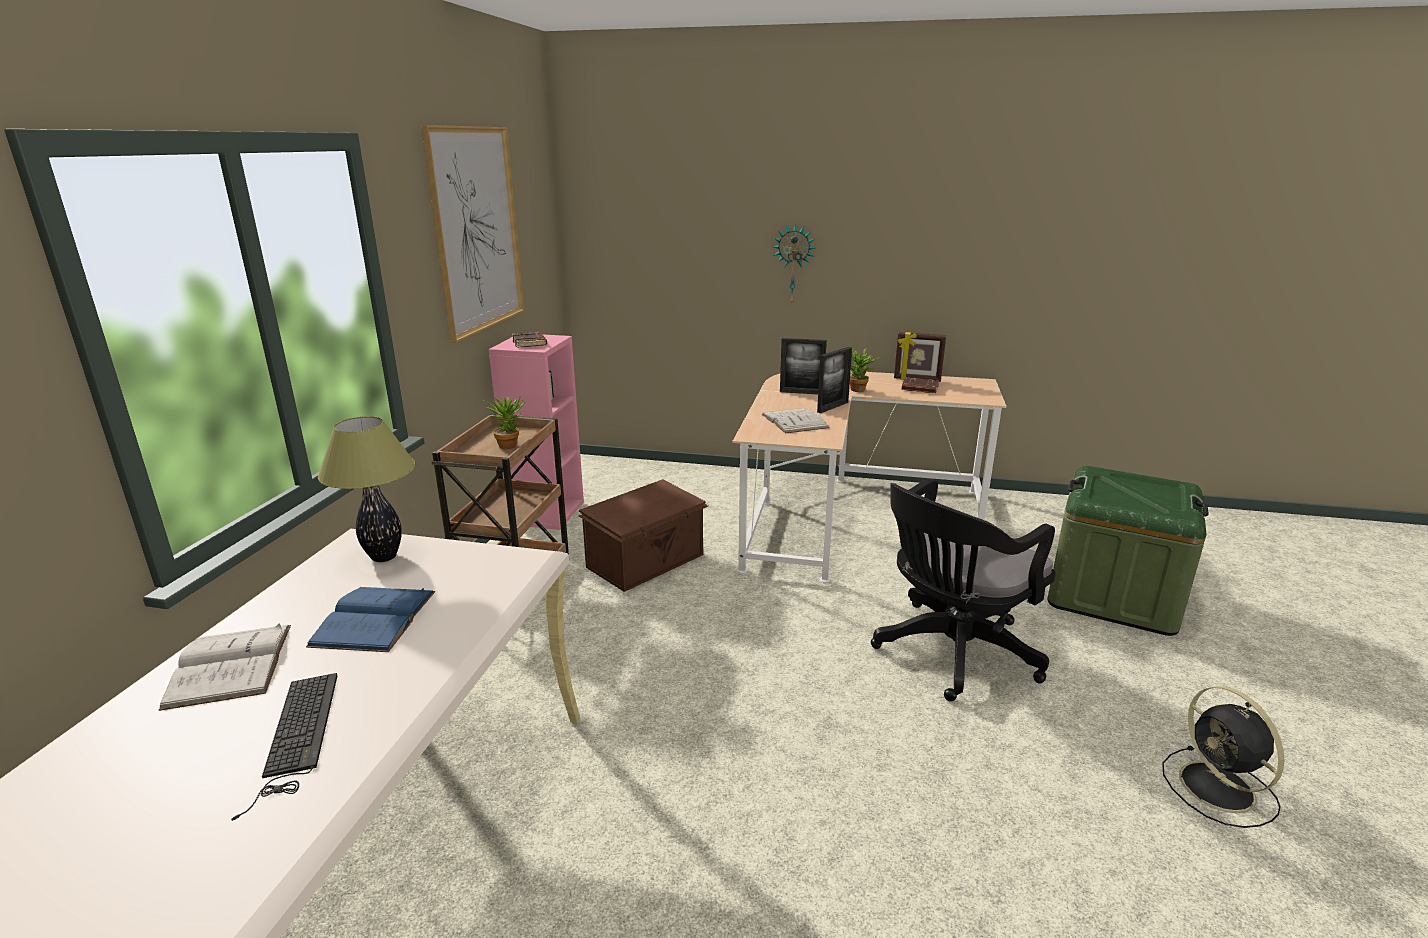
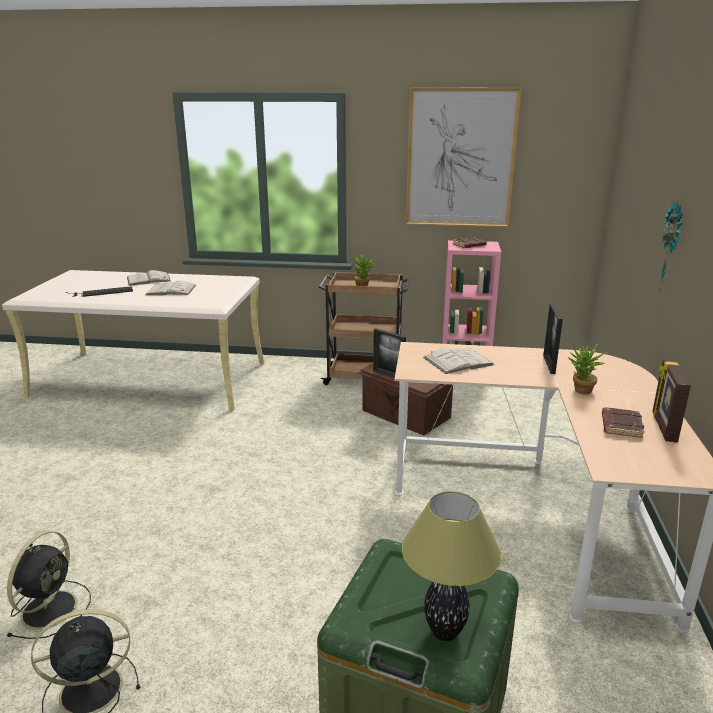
camera: 85 degrees right, 0 degrees up
(374, 618) = (171, 290): blue book -> white book
(384, 557) = (223, 284): table lamp -> table lamp (444, 632)
(833, 407) = (510, 377): picture frame -> picture frame (388, 375)
(950, 653) = (290, 554): black office chair -> none
(1130, 861) = (51, 608): none -> black fan

